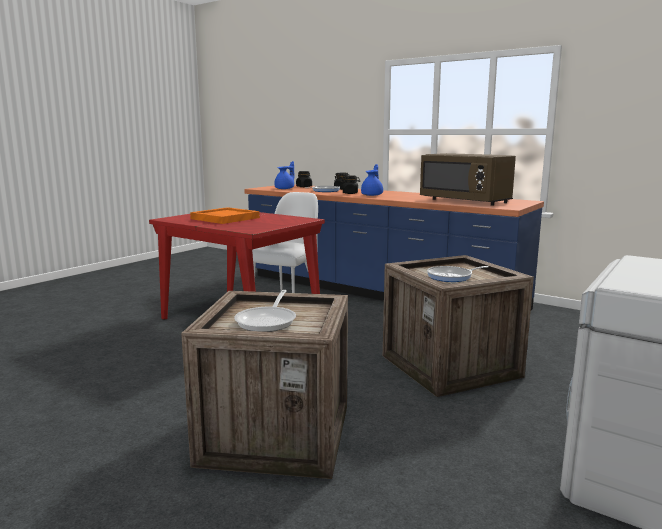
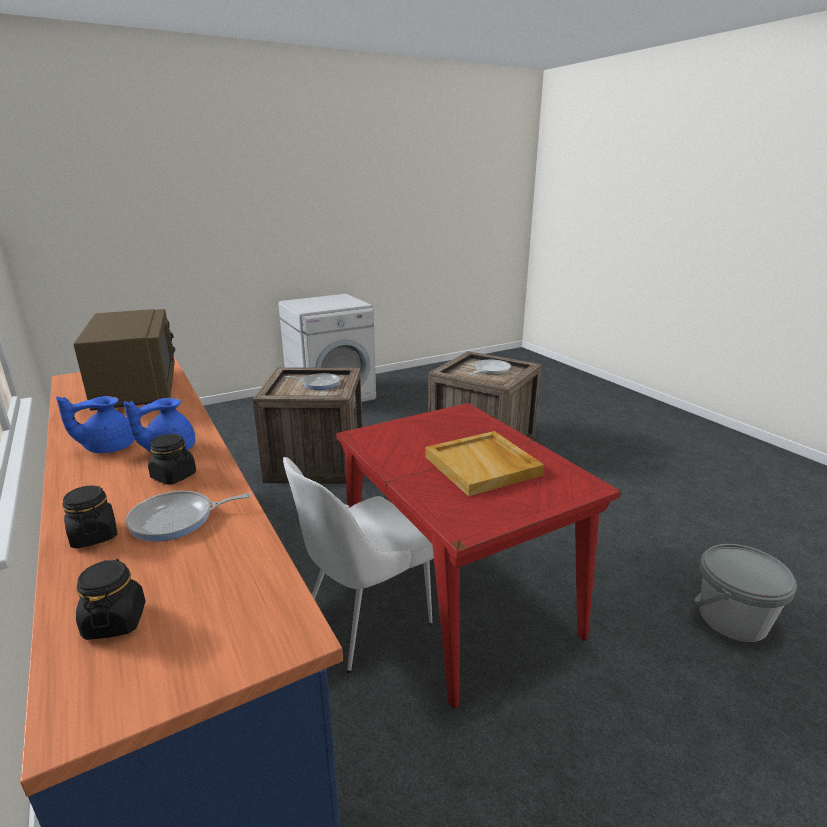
camera: 155 degrees left, 10 degrees up
(58, 338) = (732, 618): none -> grey bucket
(224, 218) = (483, 466): orange tray -> beige tray
(285, 189) = (222, 591): blue teapot -> blue teapot (108, 447)

